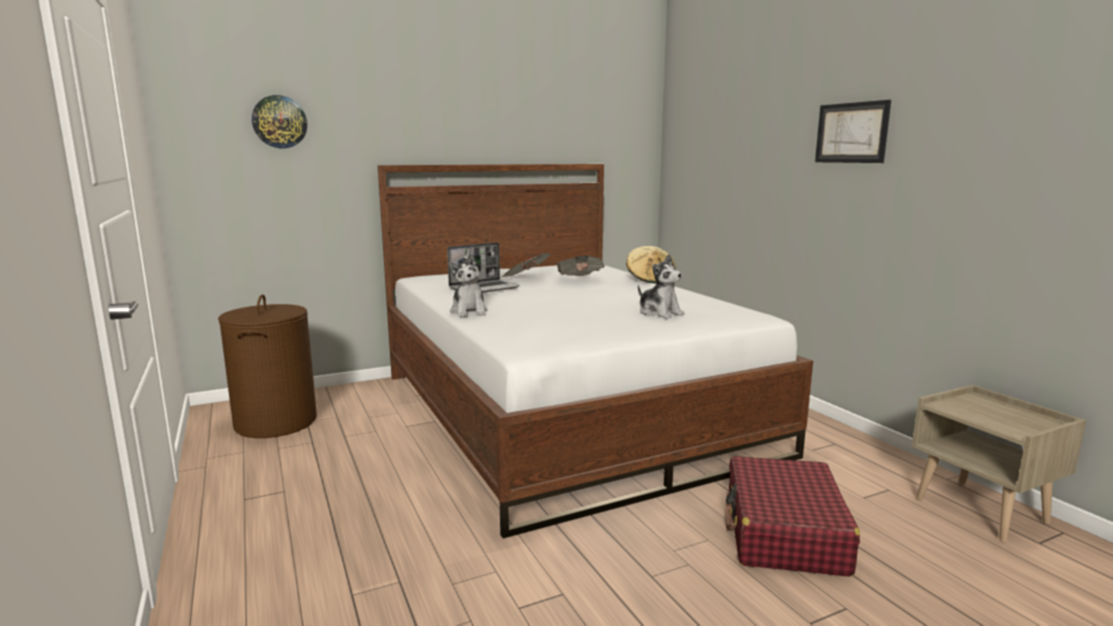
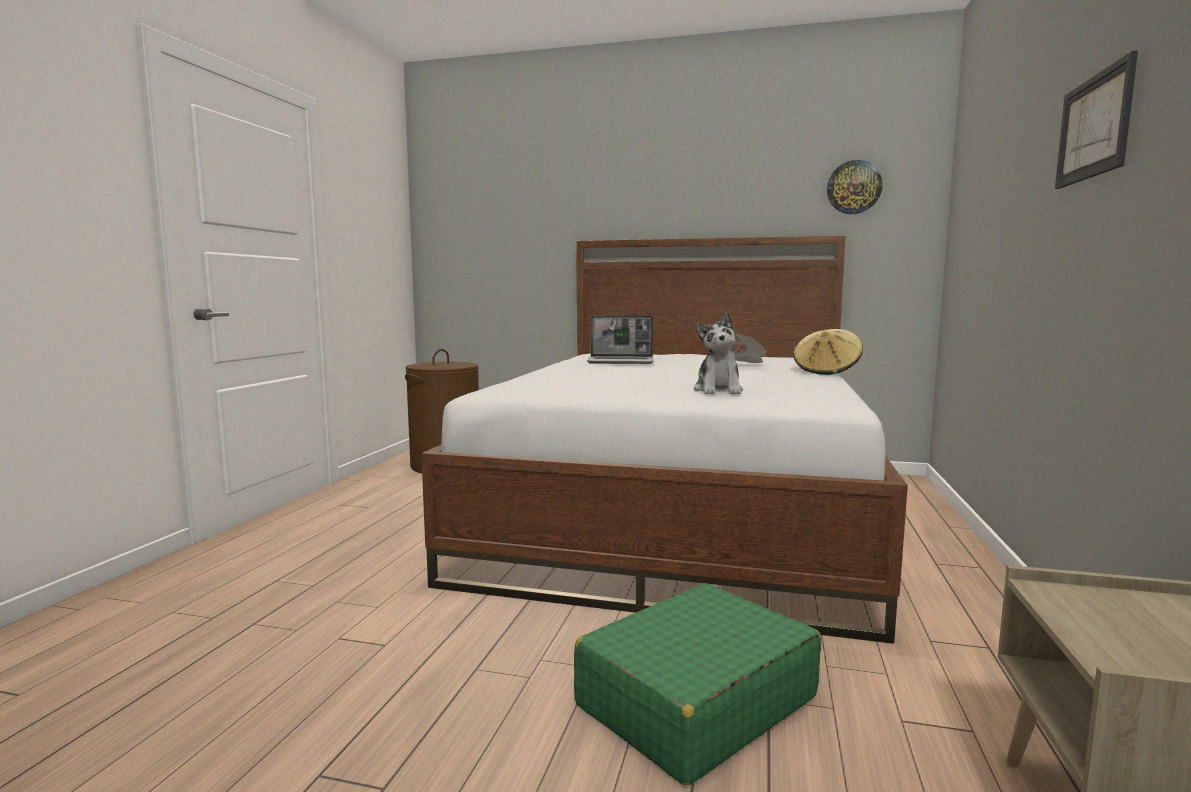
camera: 40 degrees right, 5 degrees down
(279, 122) = (500, 204): wall clock -> wall clock (854, 187)
(469, 312) = (545, 371): plush toy -> none
(525, 279) = (687, 360): newspaper -> none
(784, 532) = (695, 701): red suitcase -> green suitcase

